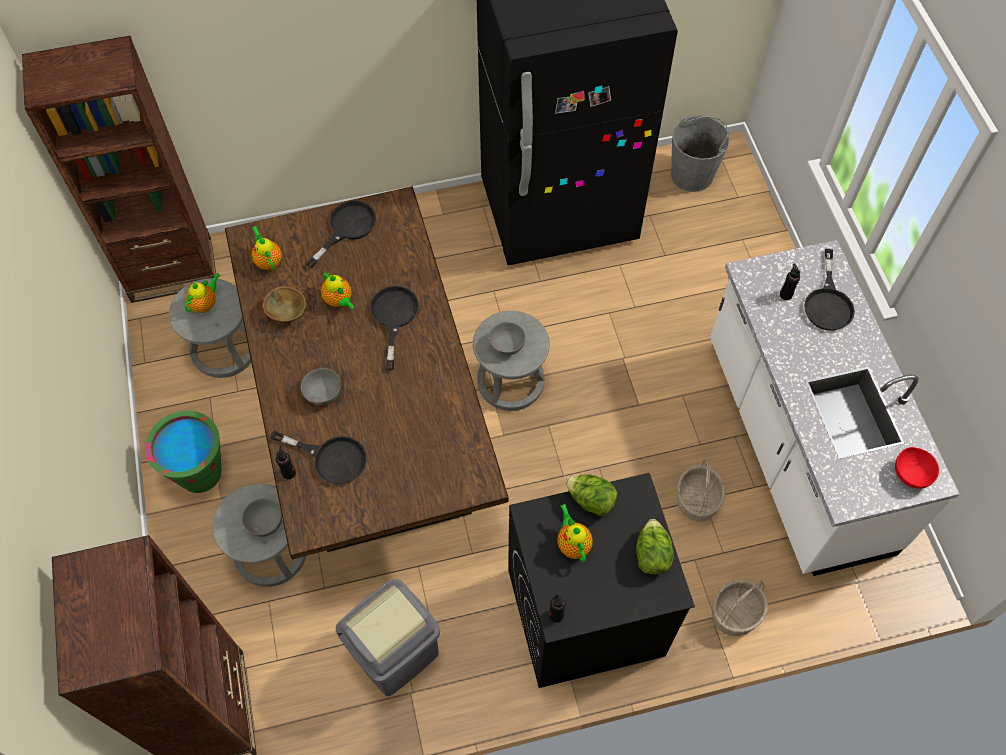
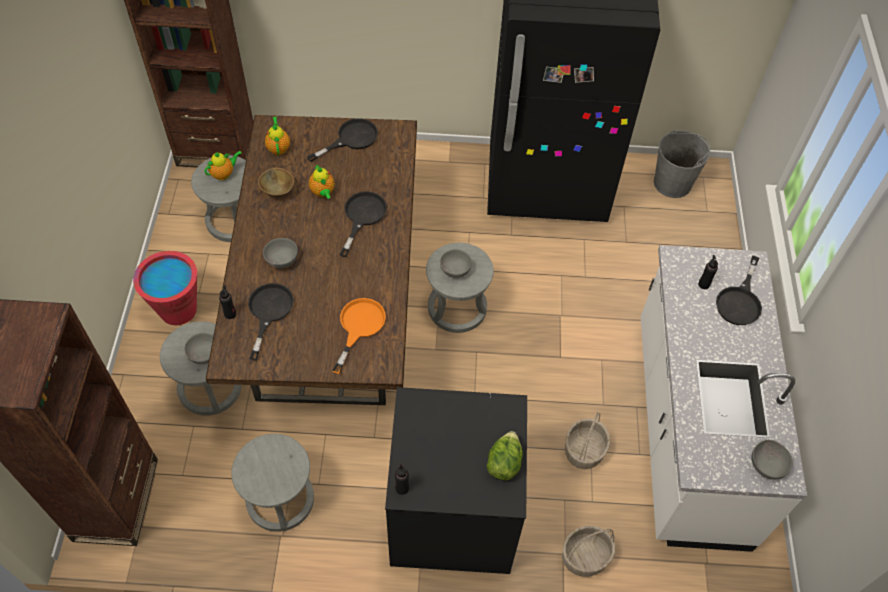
camera: 15 degrees right, 5 degrees down
(200, 473) = (178, 310): green bucket -> red bucket
(331, 458) = (268, 312): black frying pan -> black frying pan turned 120 degrees counterclockwise
(396, 653) = (280, 500): grey trash can -> grey stool
(437, 446) = (359, 327): none -> orange frying pan
(573, 543) = (438, 434): teapot -> none
(590, 500) = (467, 403): lettuce -> none
(911, 473) = (767, 465): red bowl -> grey bowl

